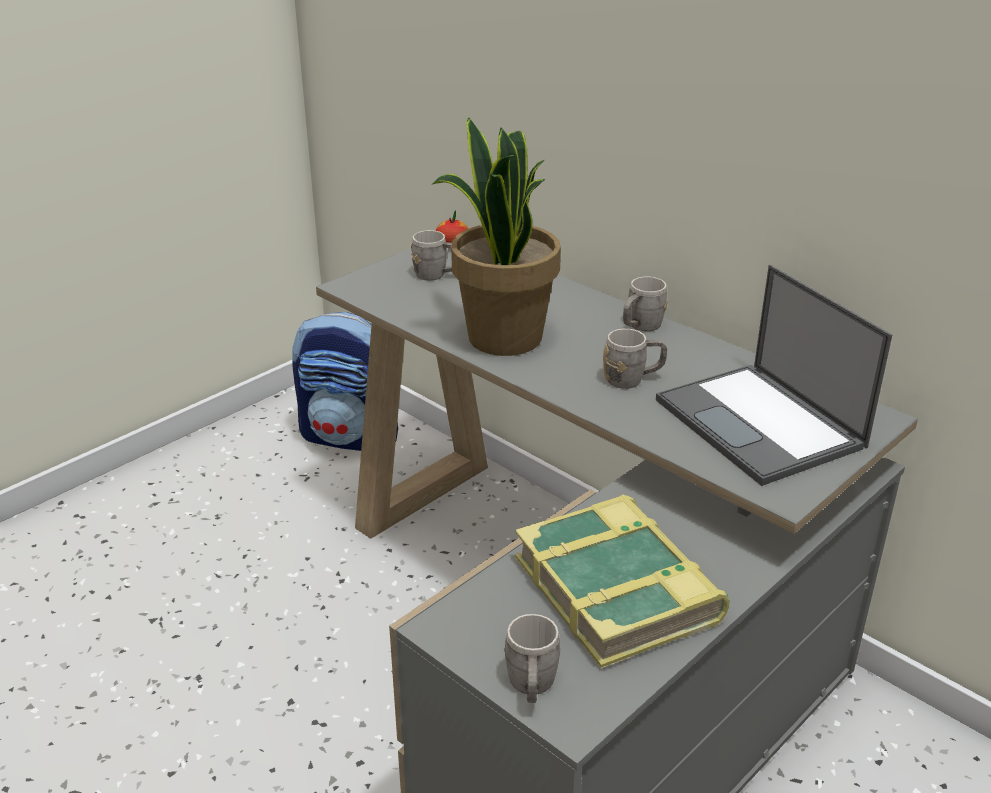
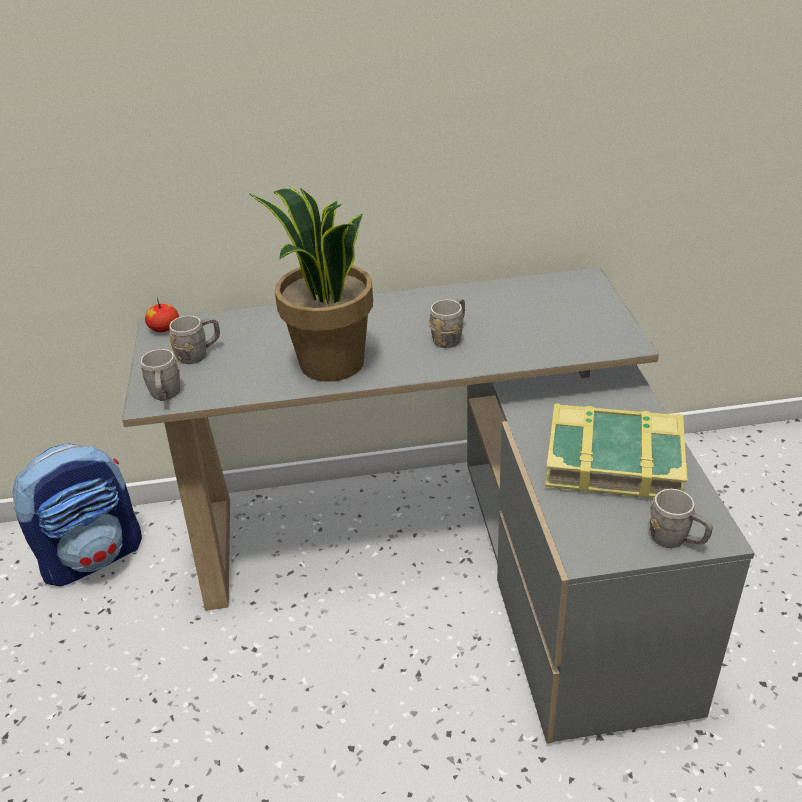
camera: 50 degrees left, 5 degrees up
(640, 327) = (391, 305): grey mug -> grey mug (165, 396)
(761, 424) = (552, 317): laptop -> none

